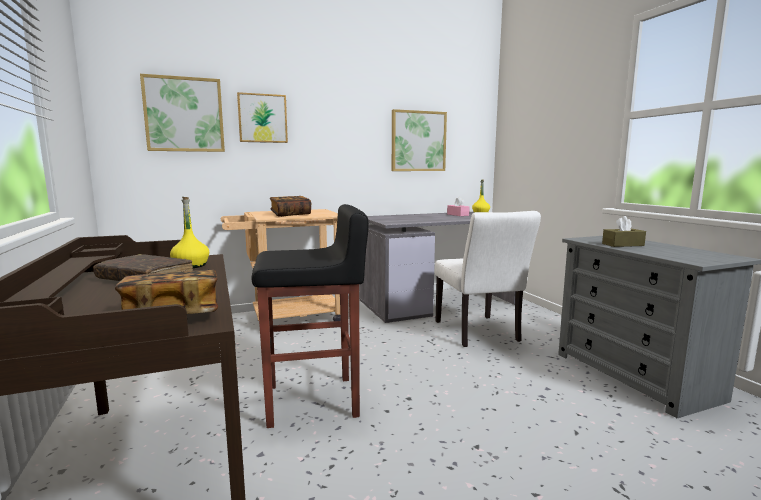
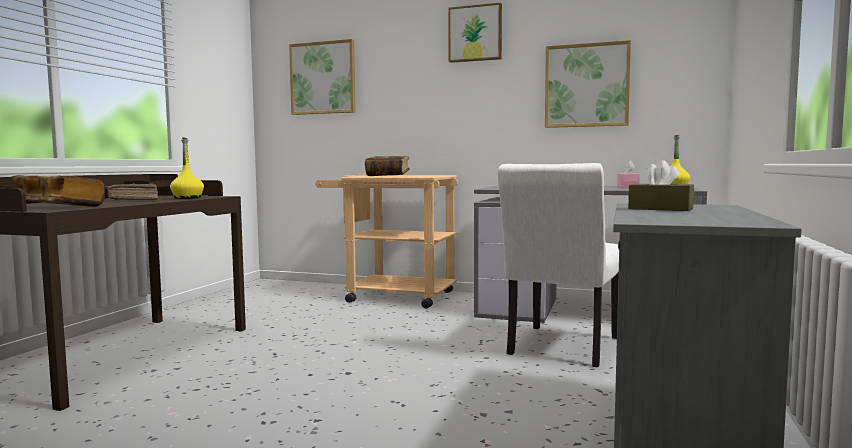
camera: 40 degrees right, 5 degrees down
(262, 118) = (392, 74): picture -> picture (475, 34)
(313, 401) = (275, 352): black stool -> none

